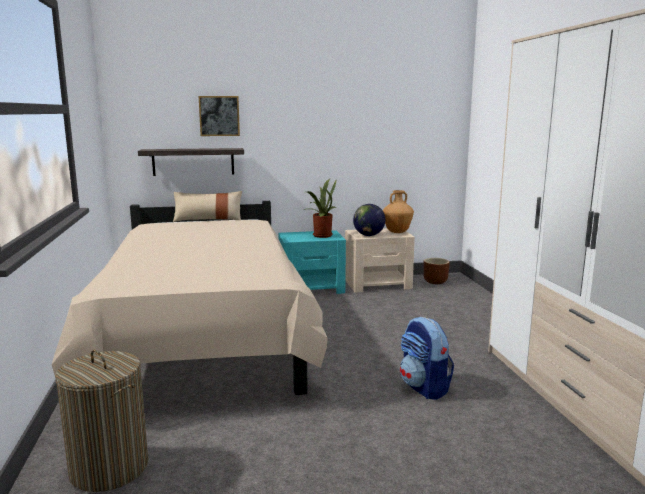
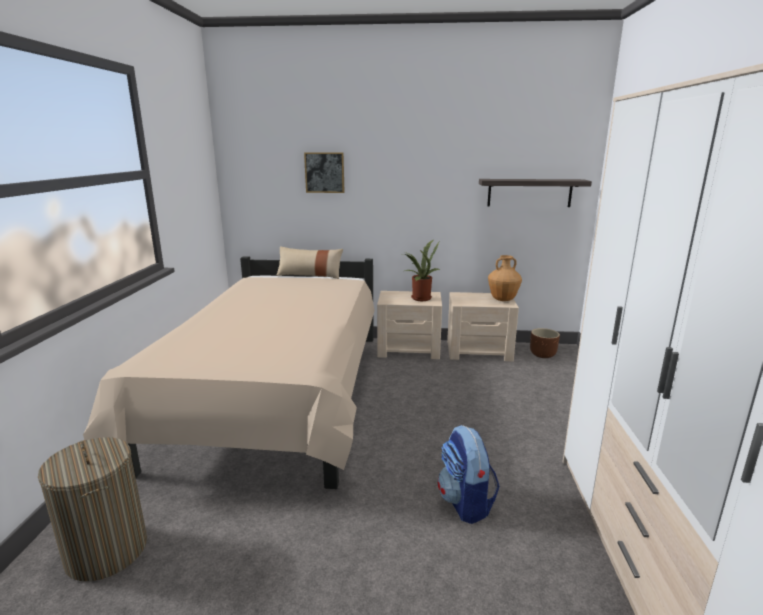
camera: 15 degrees right, 5 degrees up
(193, 162) = (299, 217): shelf -> shelf (529, 193)
(312, 288) = (409, 349): turquoise nightstand -> beige nightstand
(369, 235) = (469, 302): globe -> none

